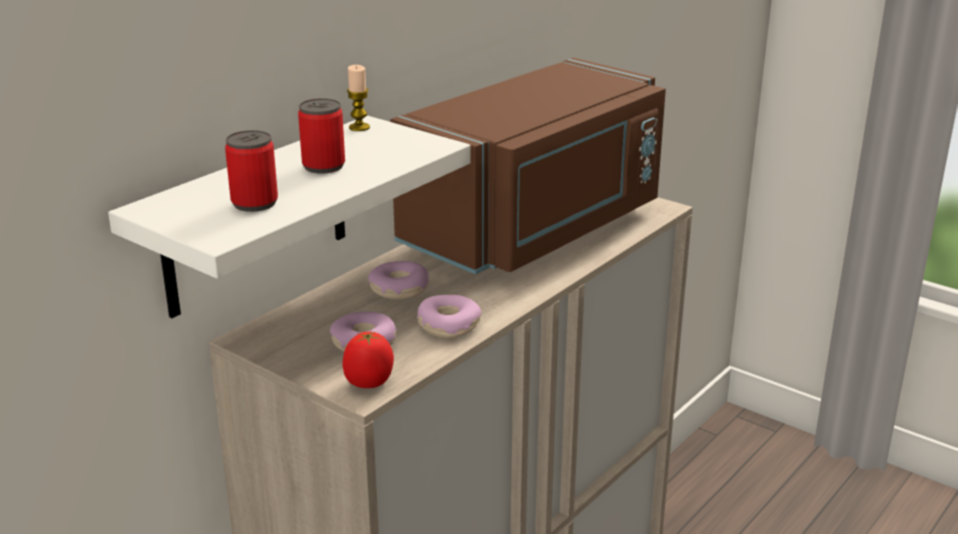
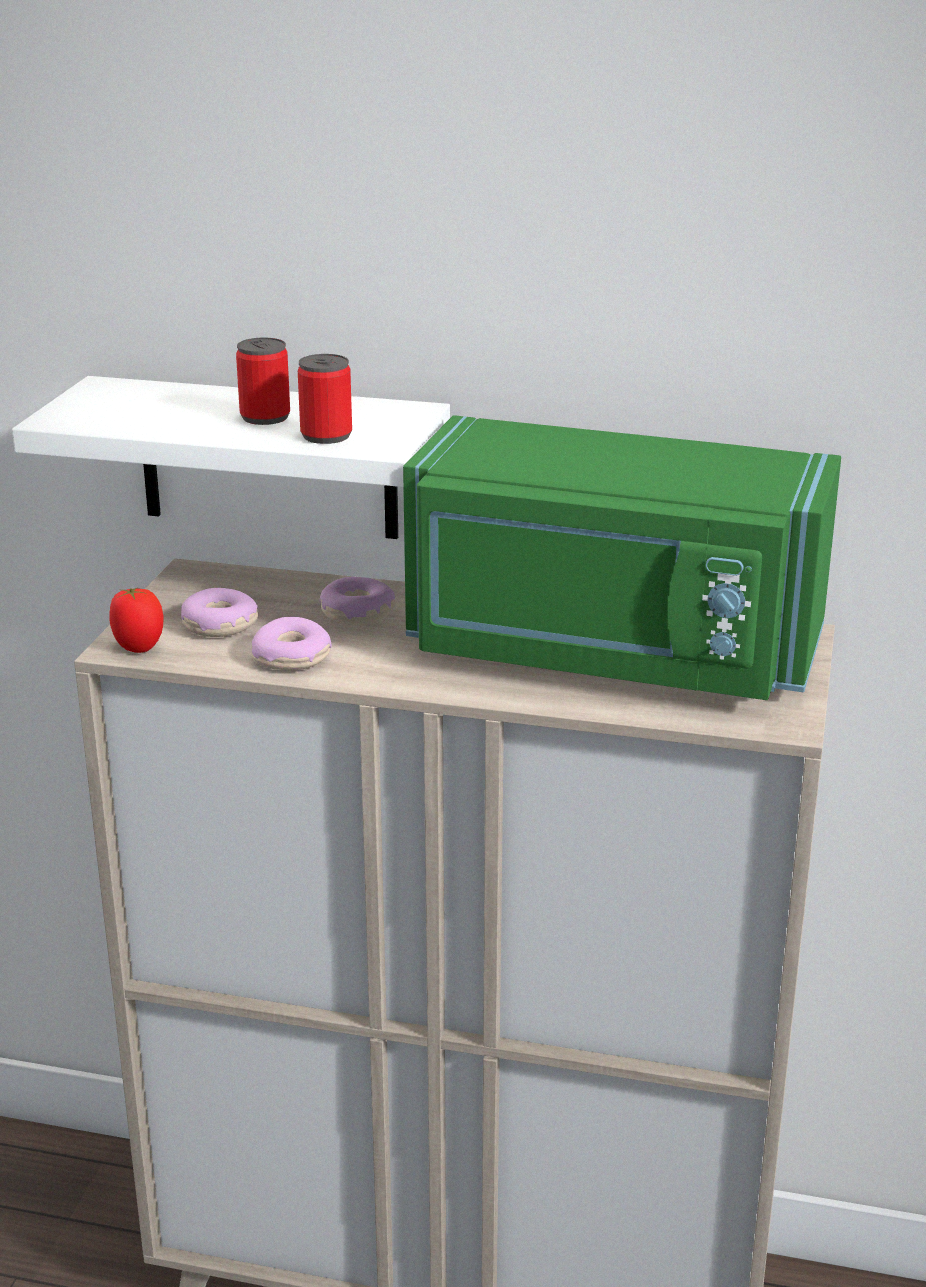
camera: 65 degrees right, 0 degrees up
(254, 203) = (142, 414): can -> can (326, 436)
(359, 127) = (400, 407): candle -> none
(537, 228) = (610, 653): brown microwave -> green microwave

